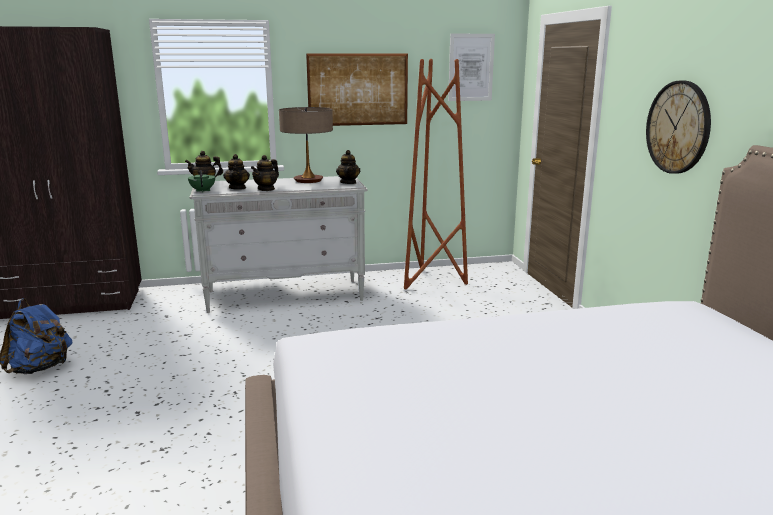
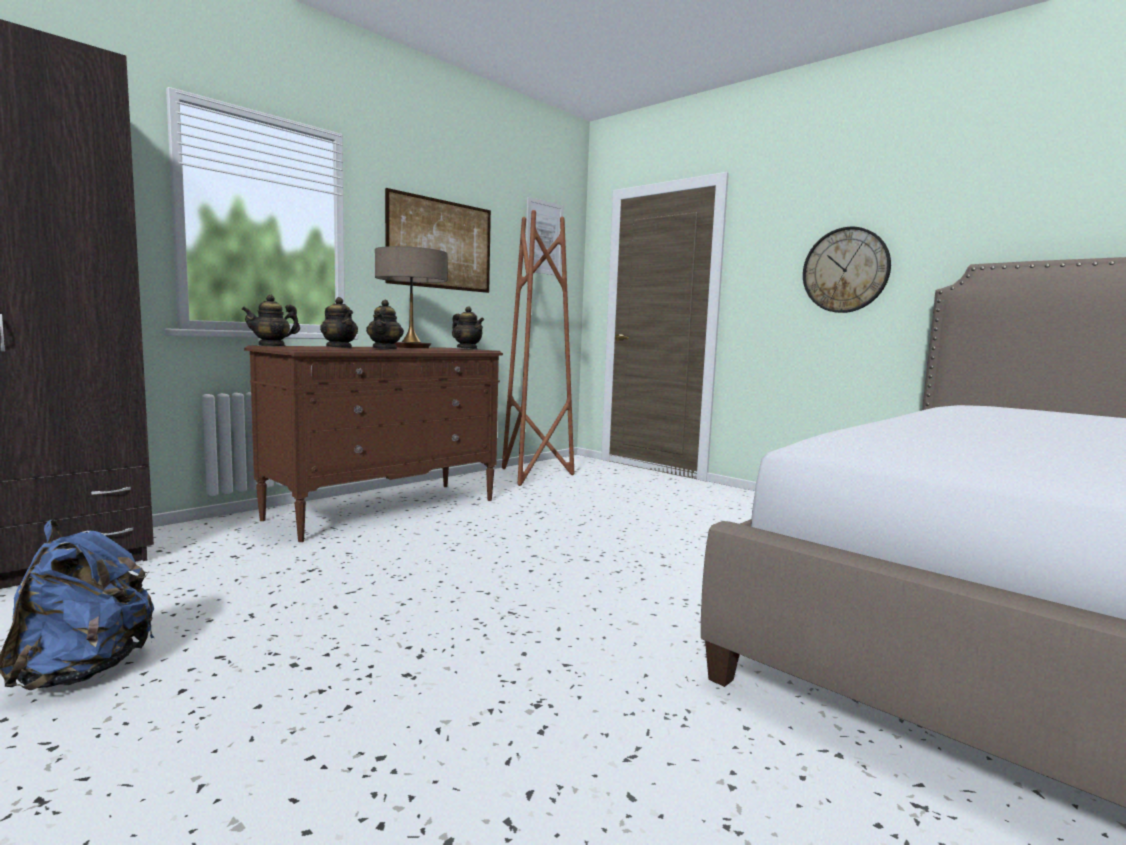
camera: 35 degrees left, 10 degrees down
(203, 191) = (295, 348): green teapot -> none
(286, 296) = (387, 509): white dresser -> brown dresser

